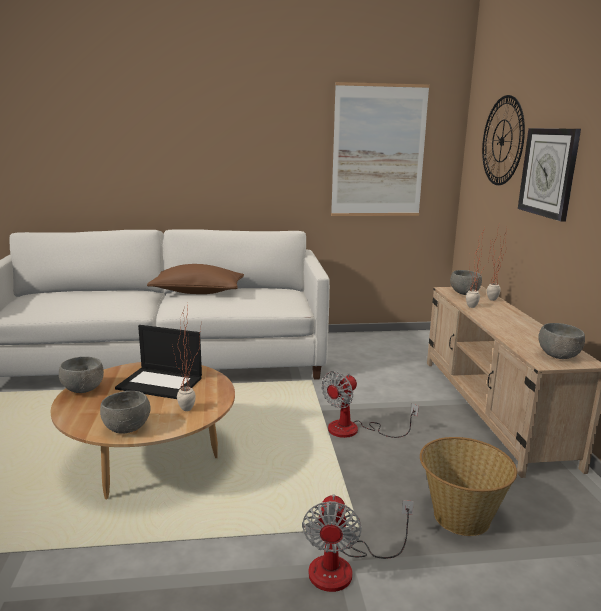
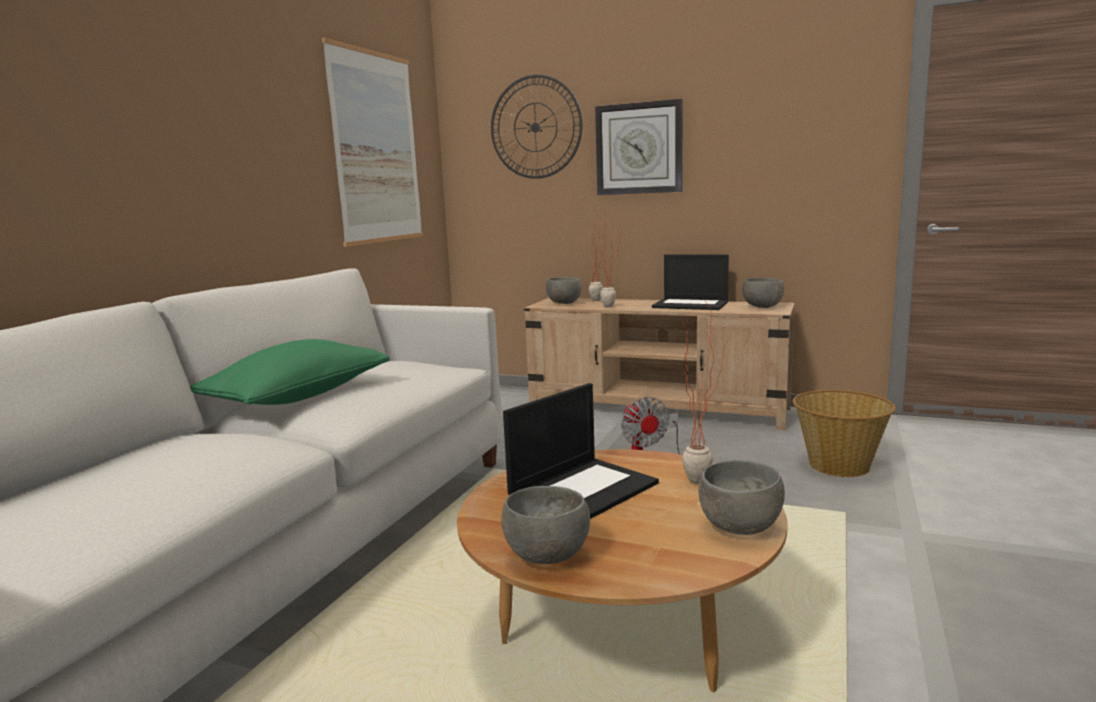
camera: 60 degrees left, 5 degrees down
(197, 292) = (298, 397): brown pillow -> green pillow
(344, 567) = (913, 535): fan -> none
(524, 330) = (691, 305): none -> laptop

